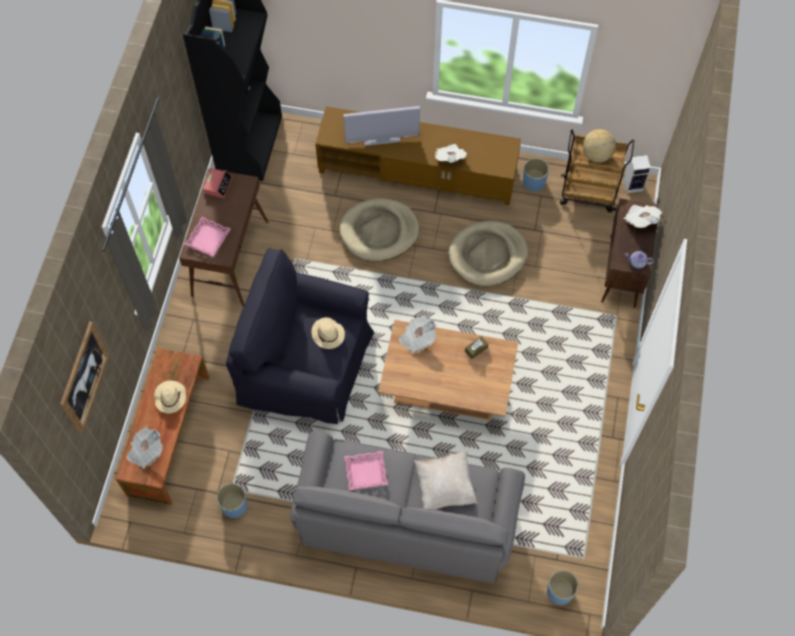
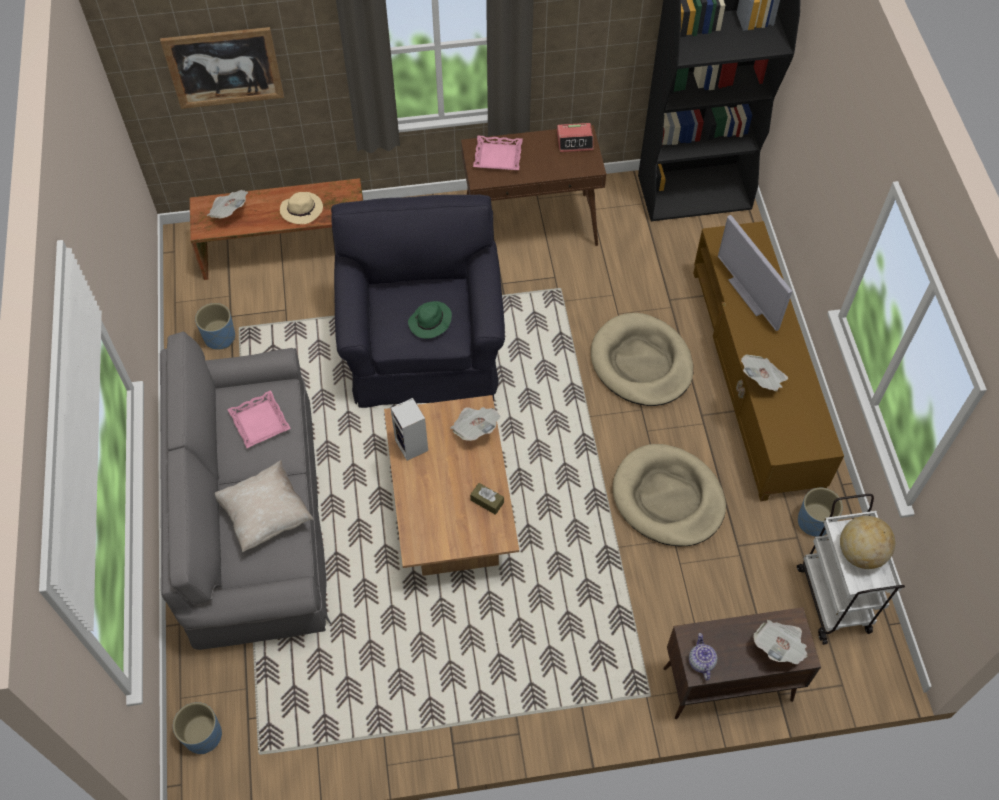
camera: 70 degrees right, 5 degrees down
(328, 334) = (430, 322): beige hat -> green hat
(588, 194) = (833, 600): brown cart -> white cart
(634, 185) = (885, 660): speaker -> speaker (413, 446)

